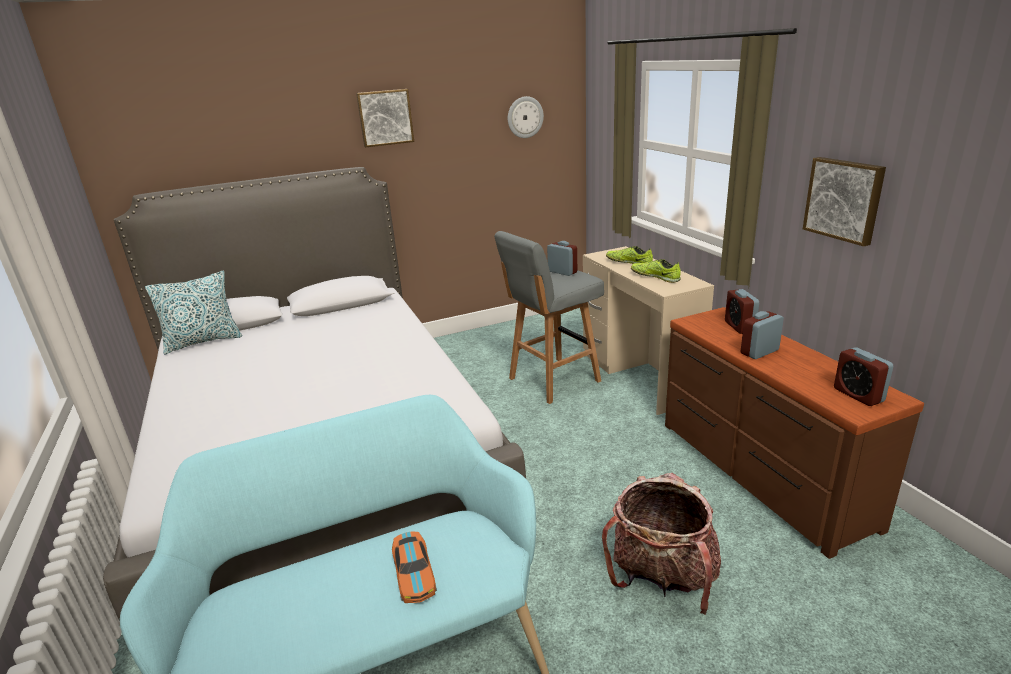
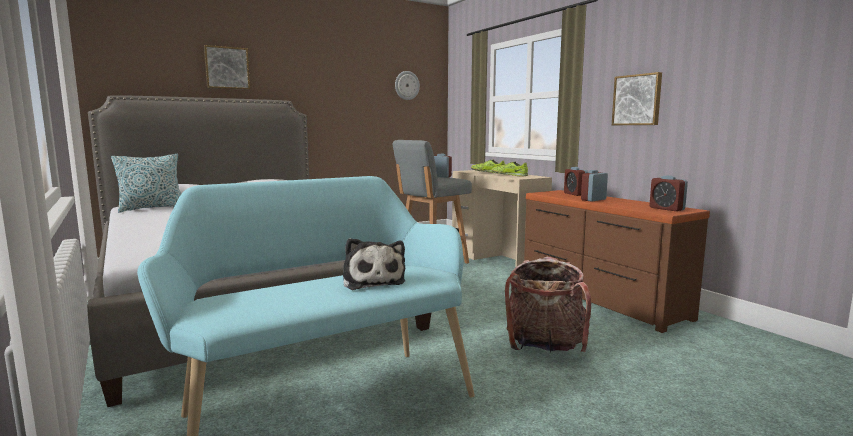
camera: 10 degrees left, 15 degrees down
(385, 117) = (308, 70): picture -> picture (227, 68)
(414, 573) = (373, 281): toy car -> plush toy

